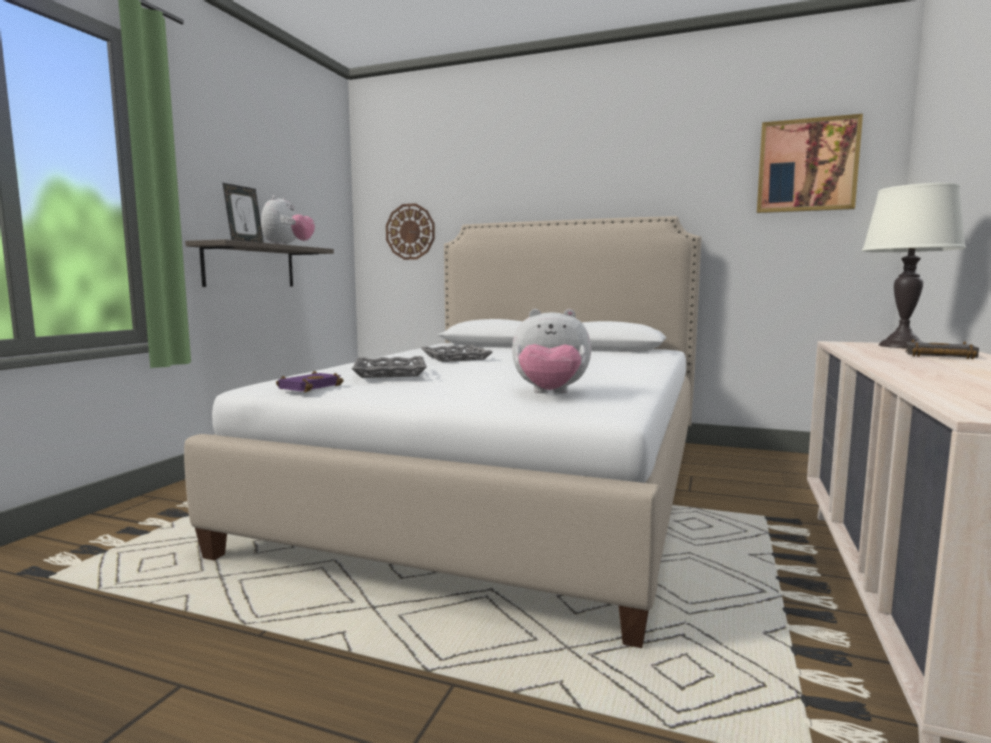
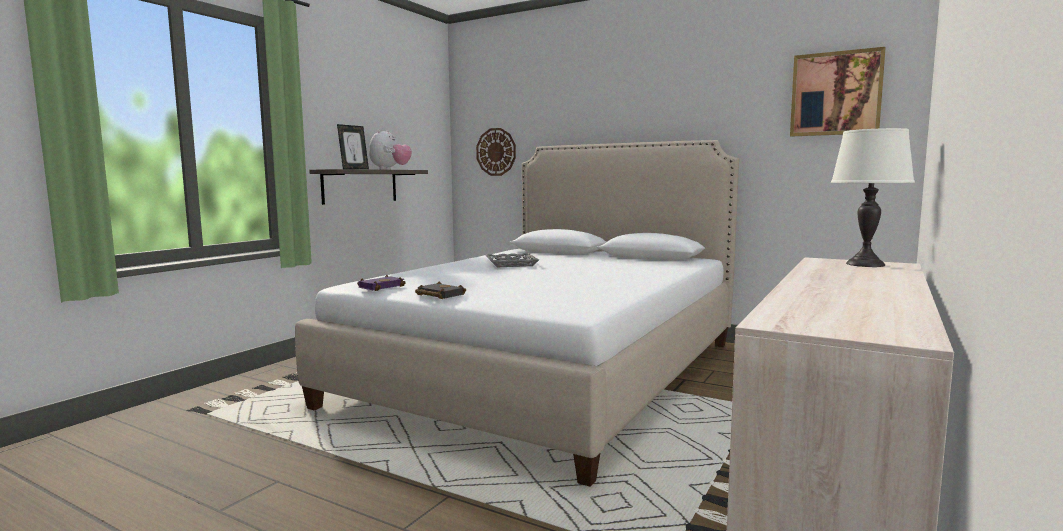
camera: 10 degrees right, 0 degrees up
(389, 372) = (446, 276): grey tray -> none
(550, 394) = (552, 297): plush toy -> none
(938, 356) = (869, 275): black book -> black book (438, 295)

